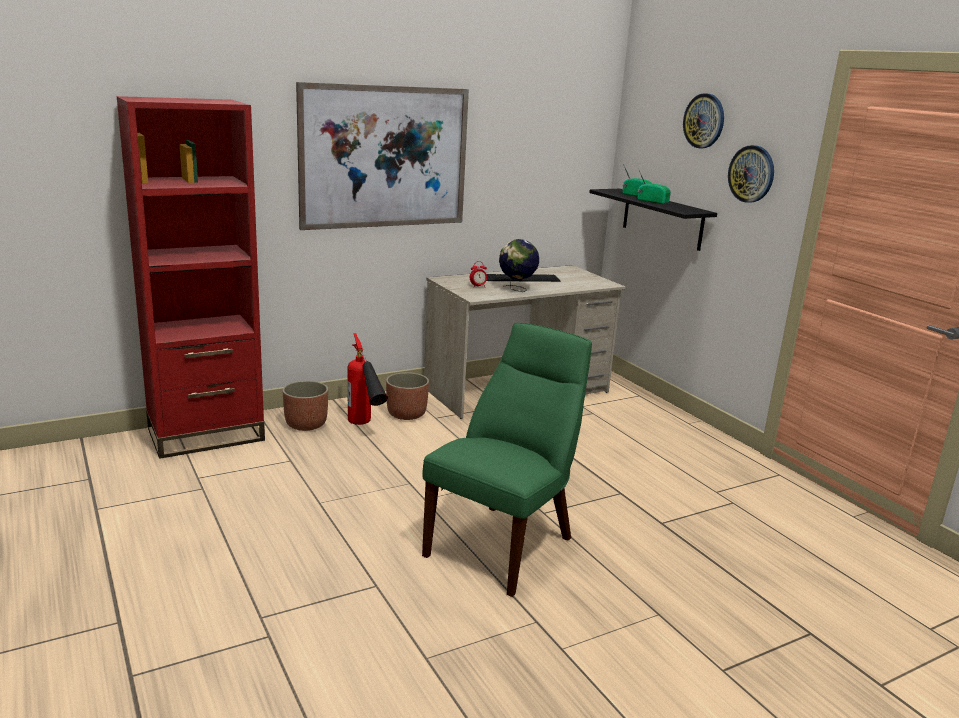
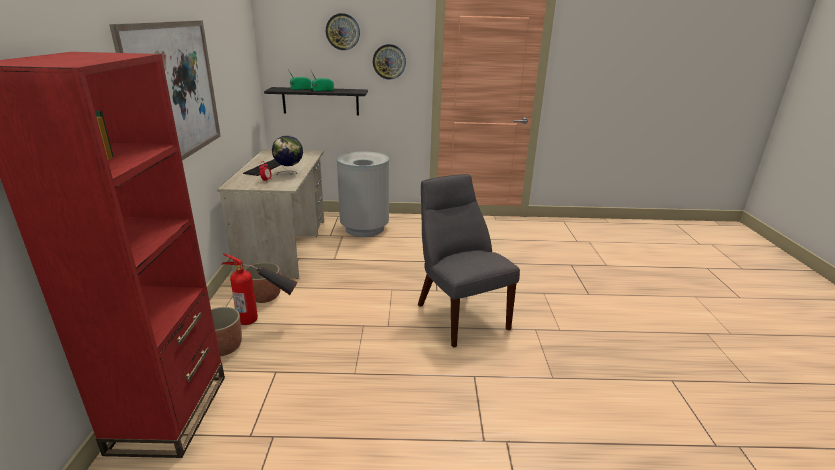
camera: 60 degrees left, 5 degrees up
(504, 544) = (459, 314): green chair -> grey chair
(635, 421) = (364, 228): none -> grey trash can

